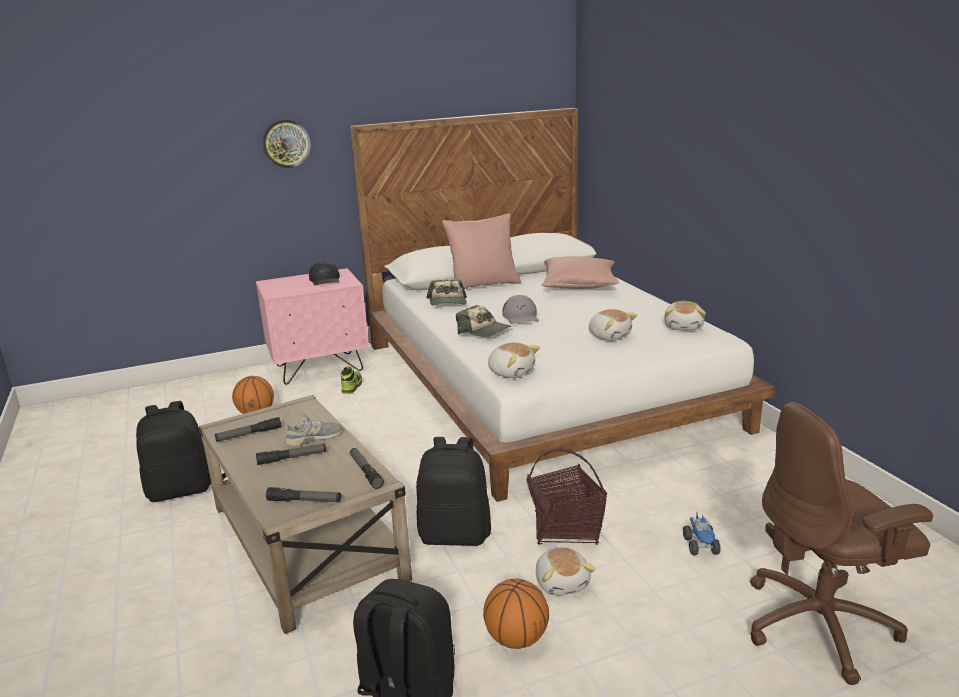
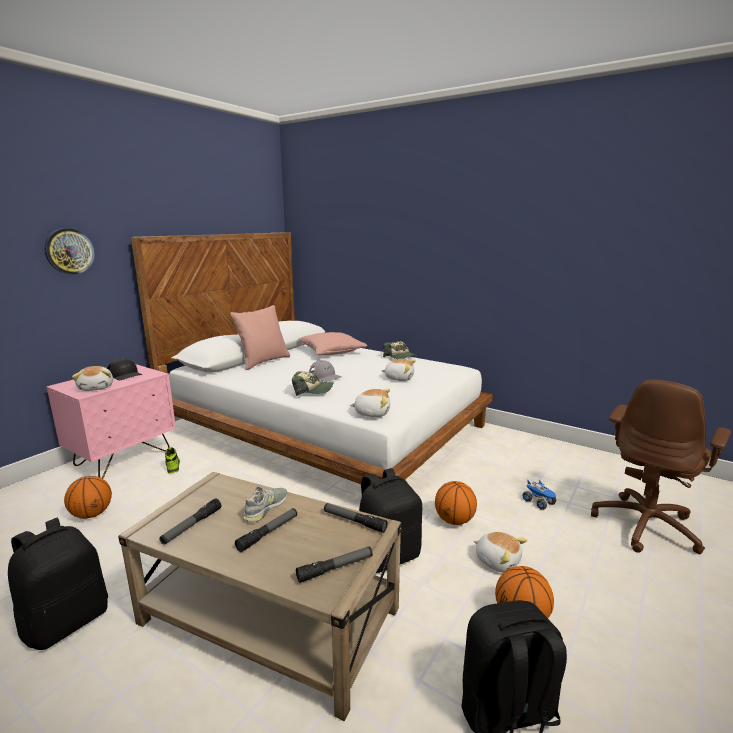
camera: 35 degrees left, 5 degrees down
(448, 302) = (252, 376): cap -> cap (400, 357)
(566, 528) = (454, 520): basket -> basketball
(684, 327) = (433, 365): plush toy -> plush toy (97, 387)

